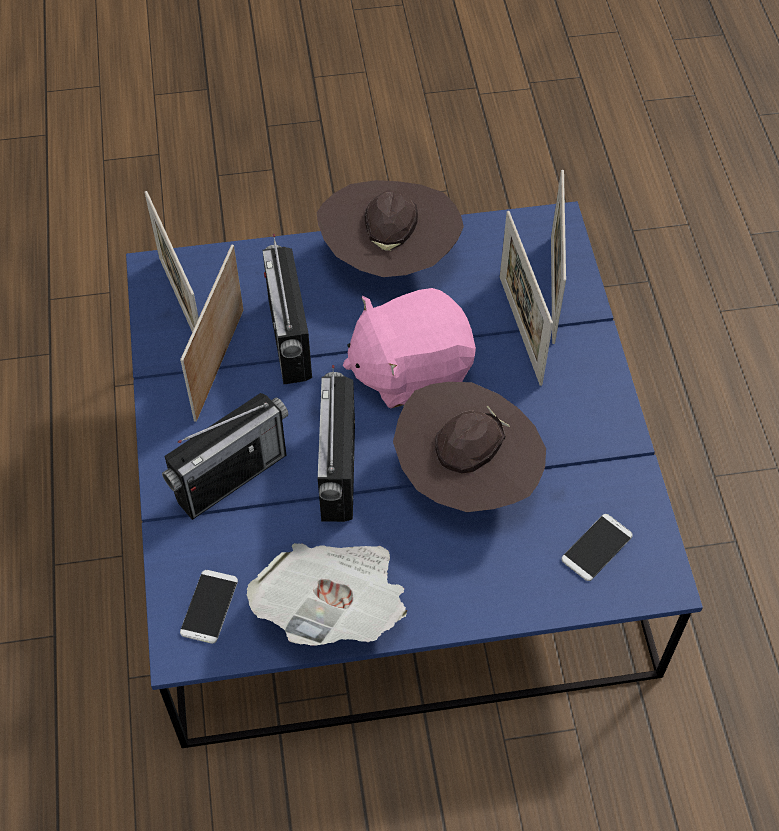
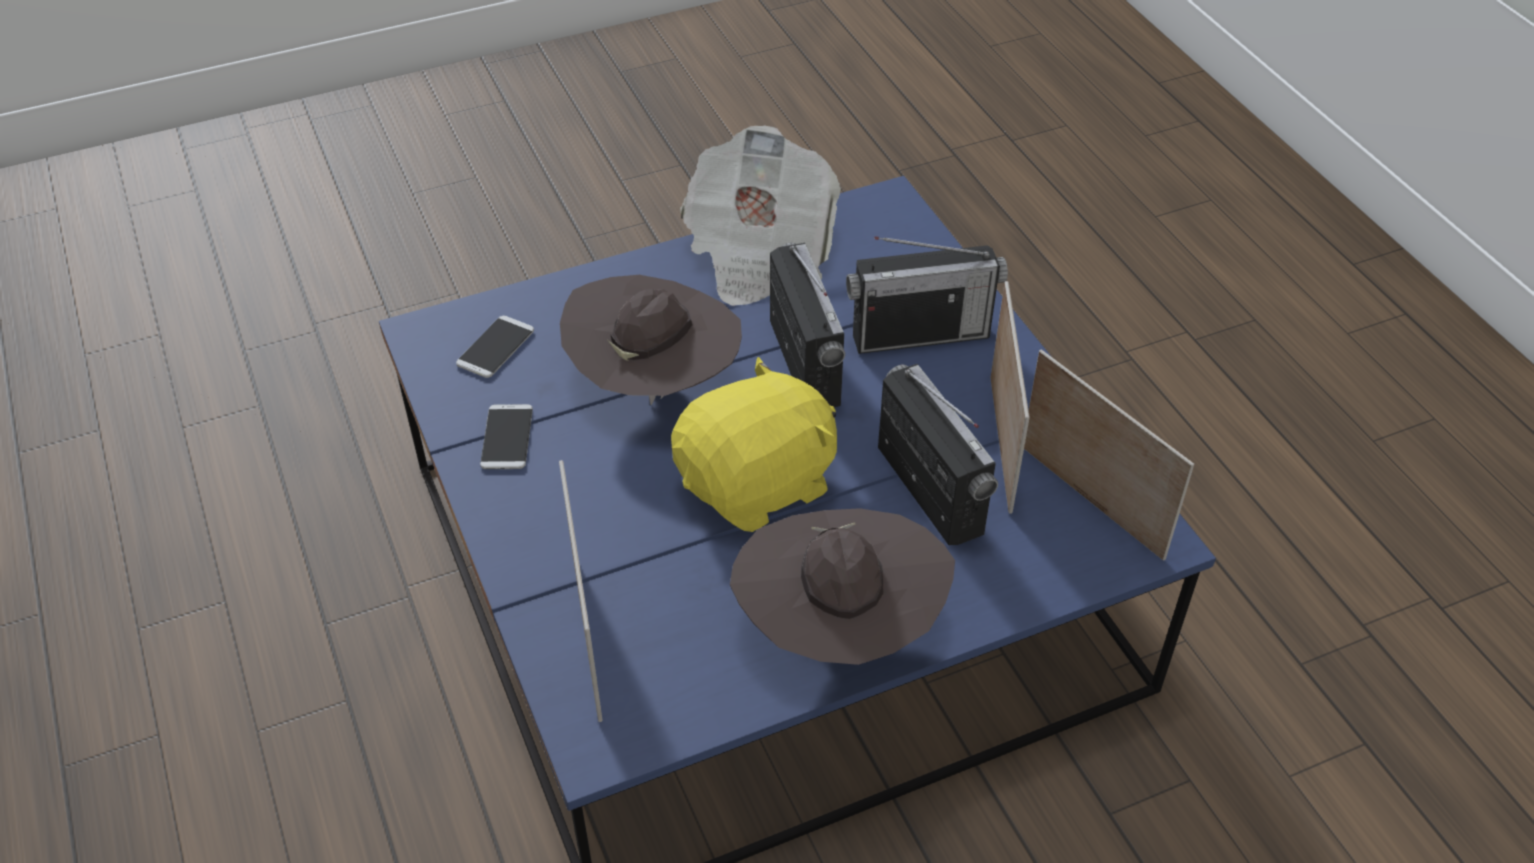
camera: 165 degrees right, 10 degrees down
(209, 607) = (882, 232): phone -> phone (507, 437)
(231, 477) = (920, 334): radio -> radio turned 135 degrees counterclockwise
(410, 369) = (758, 484): pink plush toy -> yellow plush toy
(520, 329) = (624, 566): picture frame -> none

